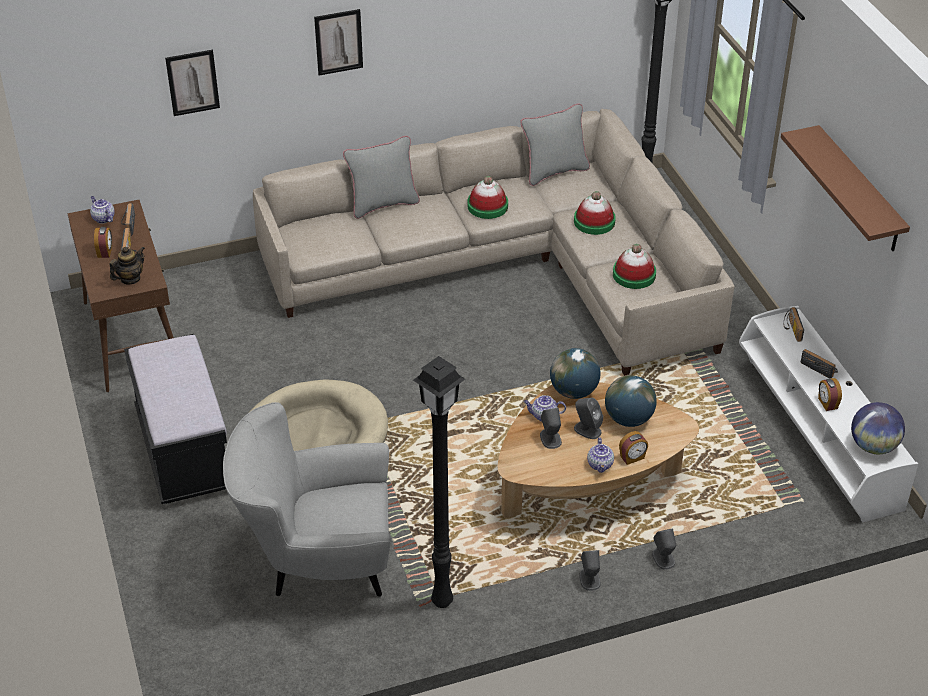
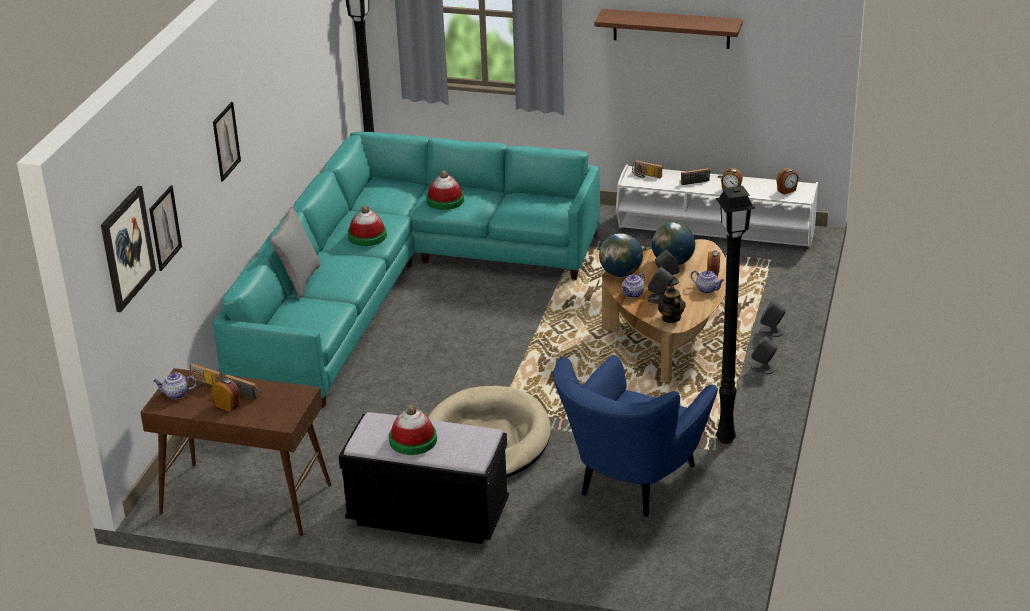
camera: 55 degrees left, 10 degrees down
(115, 78) = (127, 248): none -> picture
(130, 279) = (284, 402): teapot -> teapot (671, 318)
(318, 564) = (632, 484): grey armchair -> blue armchair
(510, 267) = (397, 283): beige sofa -> turquoise sofa
(554, 171) = (363, 196): grey pillow -> none
(634, 275) = (525, 206): hat -> hat (413, 440)
(873, 446) = (787, 191): globe -> alarm clock

